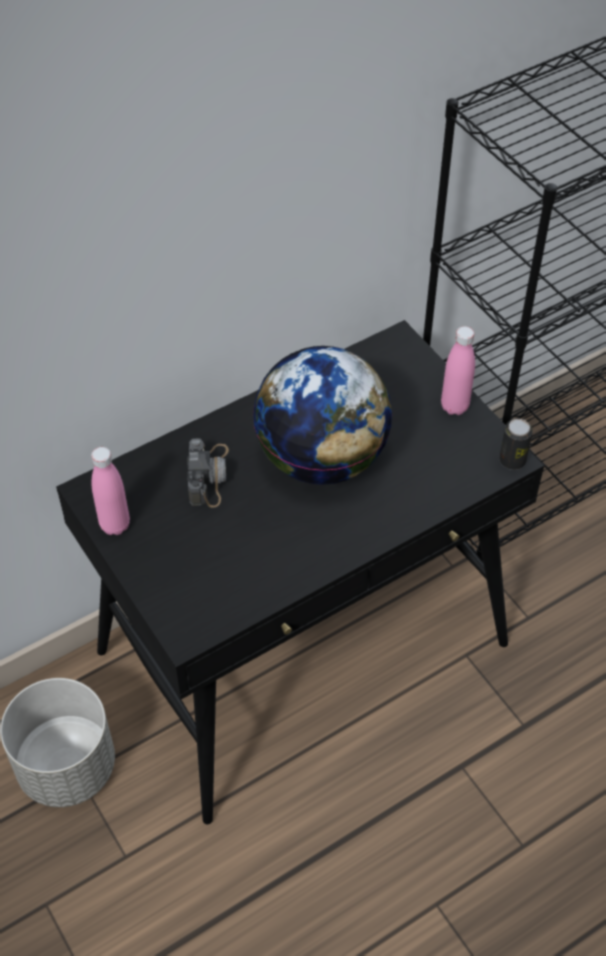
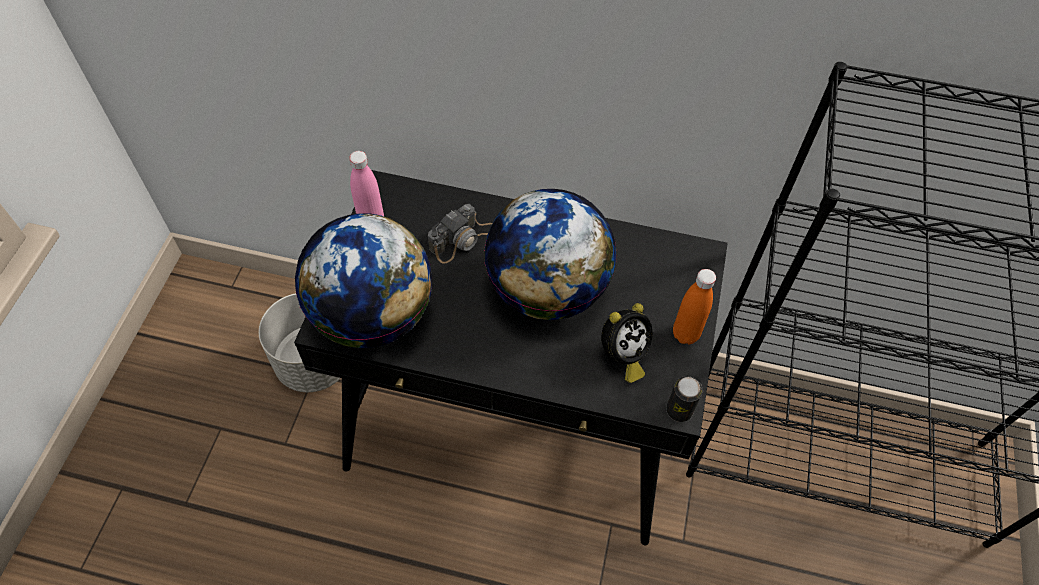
camera: 45 degrees right, 5 degrees up
(214, 591) = (373, 316): none -> globe
(432, 458) = (622, 356): none -> alarm clock
(454, 406) = (685, 334): pink bottle -> orange bottle

